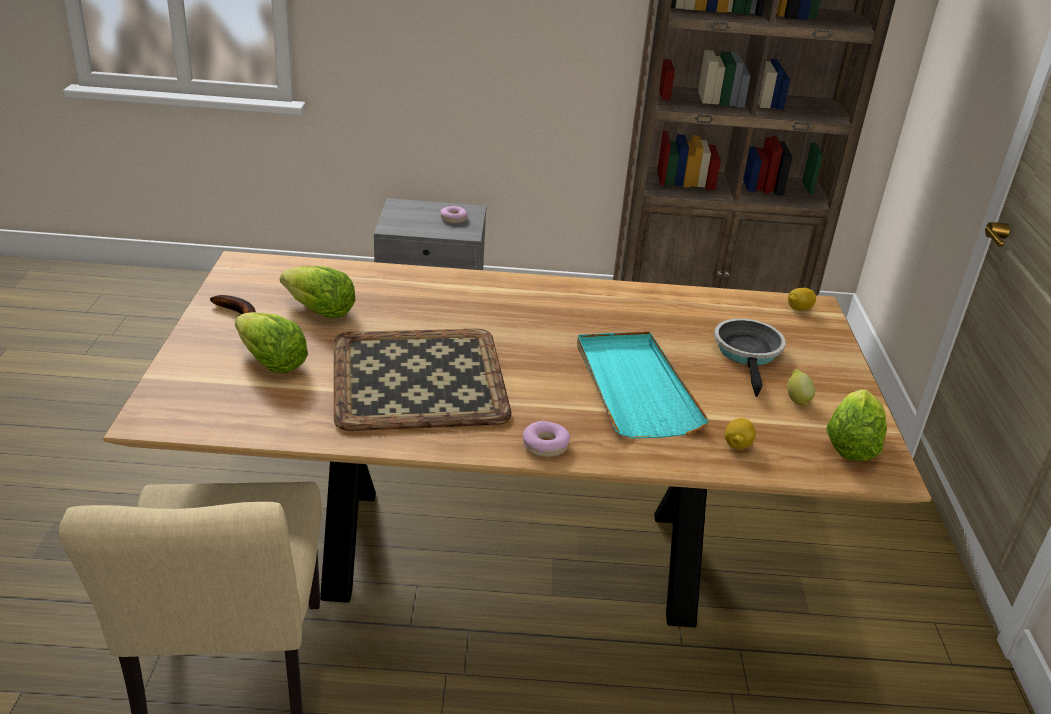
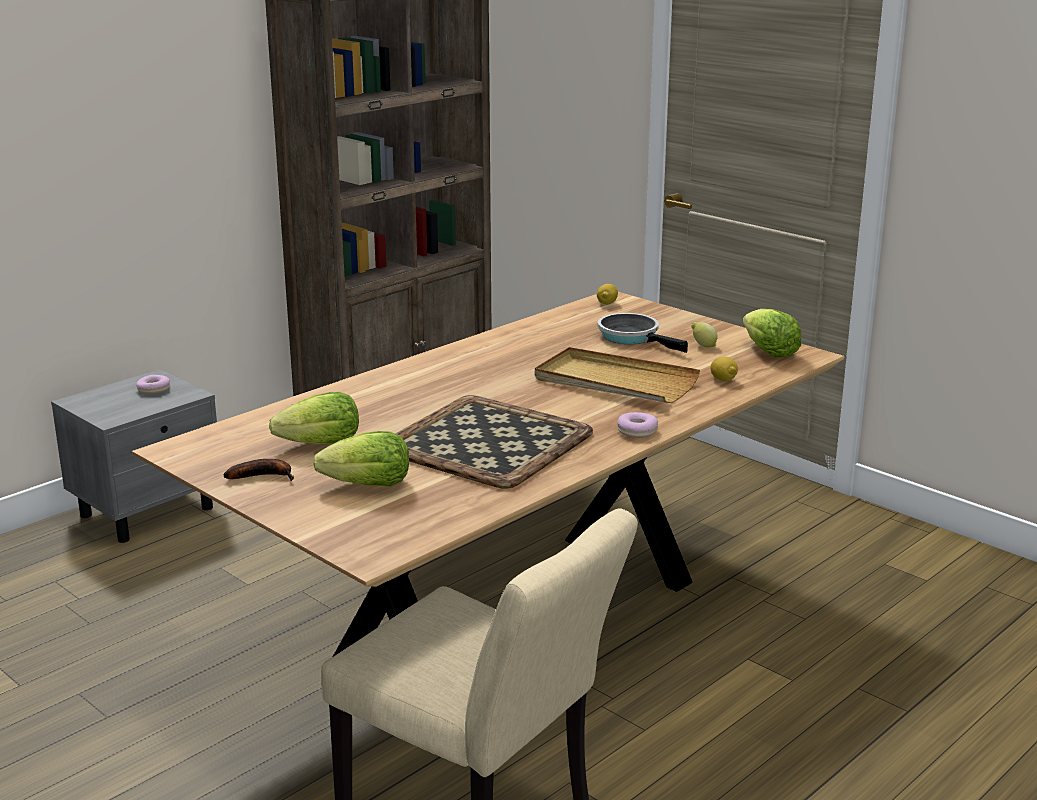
camera: 45 degrees left, 10 degrees down
(634, 387) = (614, 382): turquoise tray -> beige tray

